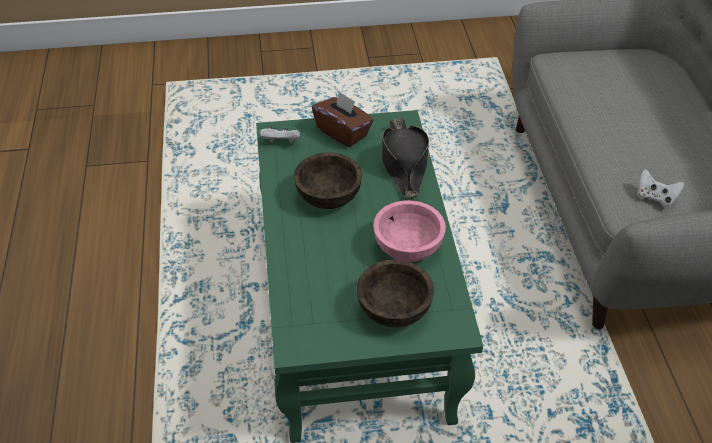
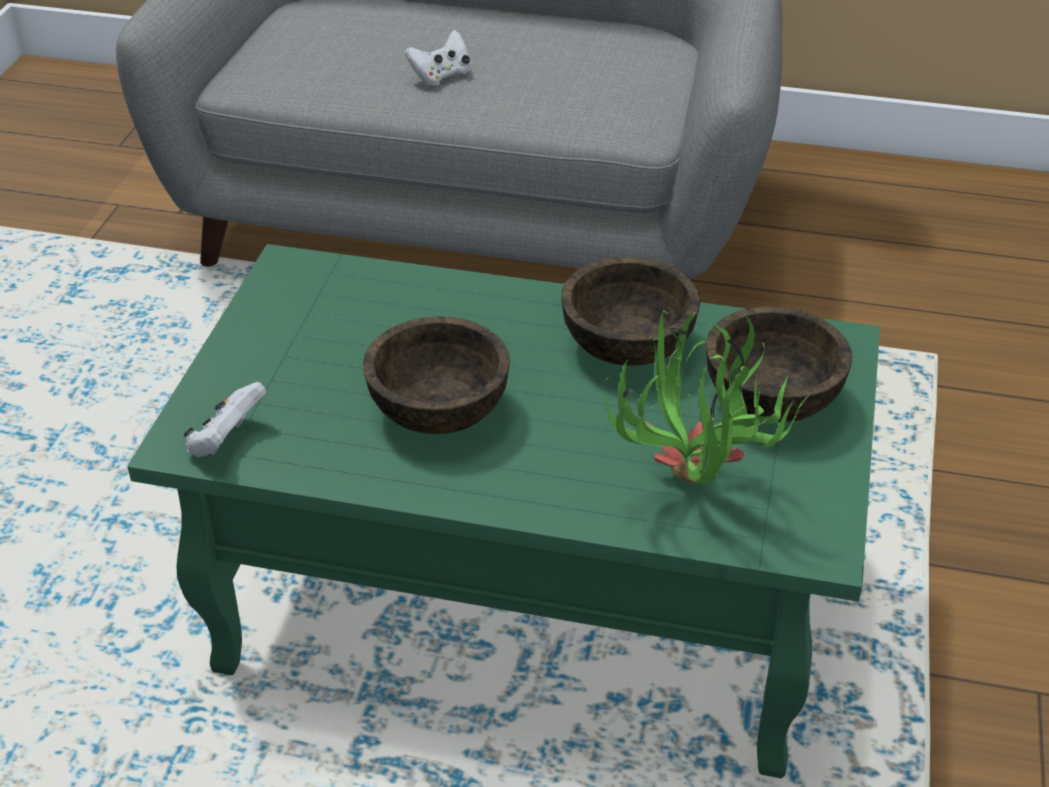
camera: 70 degrees left, 5 degrees down
(311, 294) = (691, 494): none -> potted plant
(343, 132) = (260, 348): brown tissue box -> none
(404, 163) = (405, 296): black hat -> none
(408, 247) = (626, 346): pink bowl -> brown bowl
(655, 197) = (623, 97): white game controller -> white game controller (441, 76)

